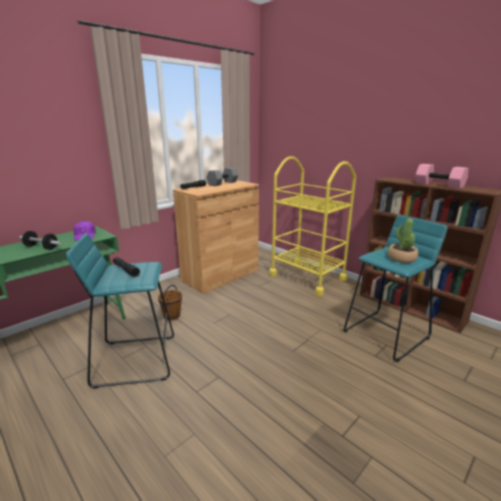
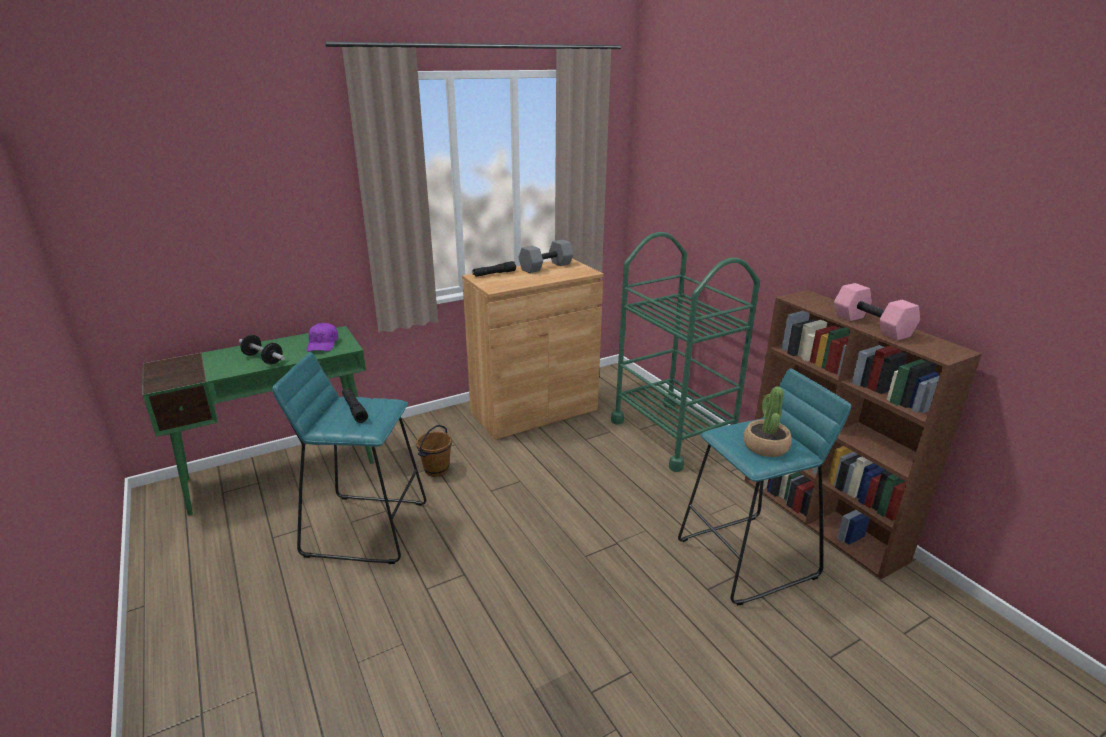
camera: 15 degrees right, 5 degrees up
(307, 277) = (672, 434): yellow cart -> green cart

